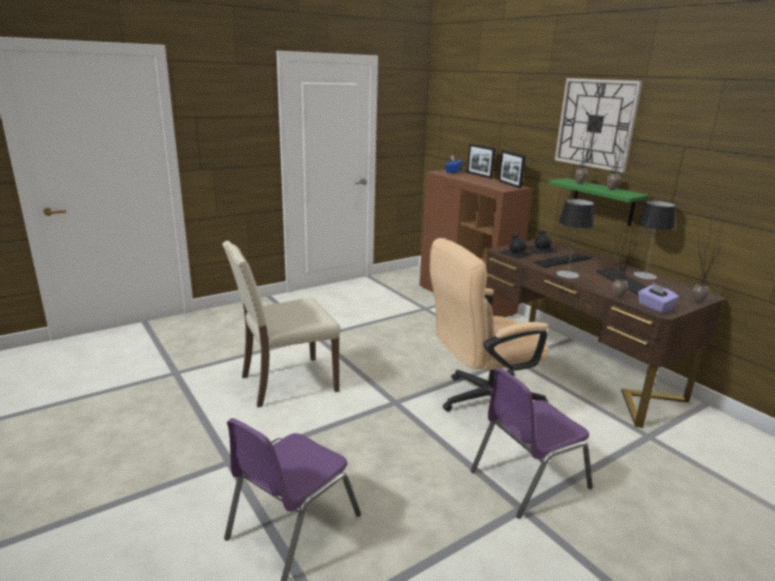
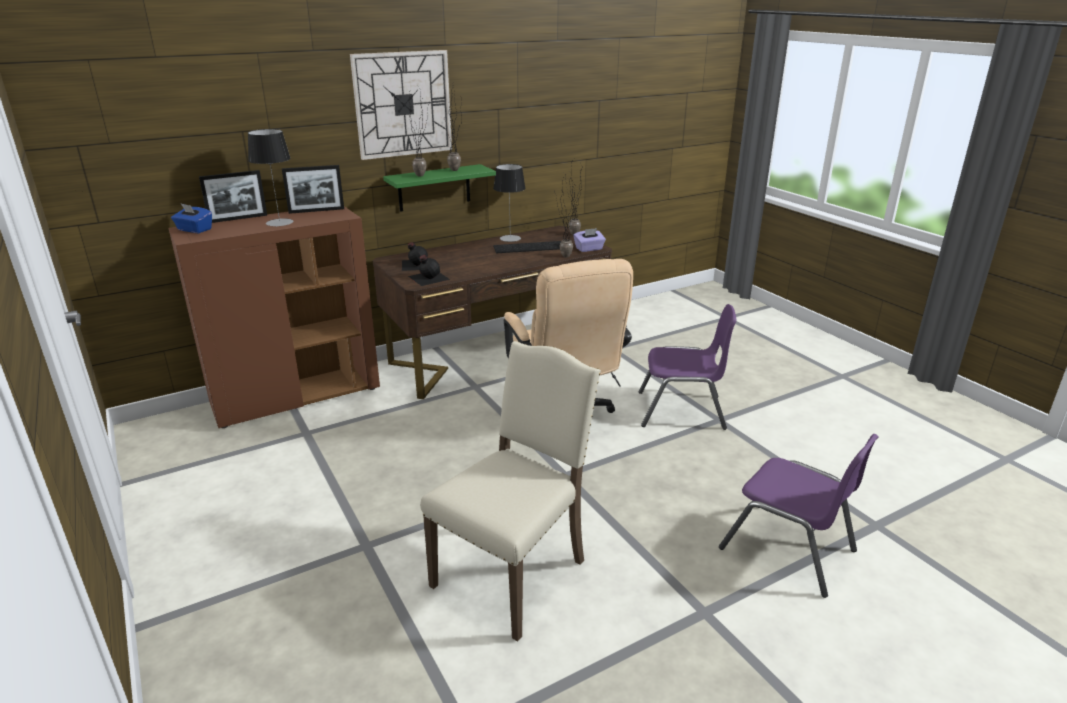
camera: 85 degrees left, 5 degrees up
(286, 383) = (514, 573): beige chair -> beige chair turned 120 degrees counterclockwise
(528, 479) = (681, 411): purple chair -> purple chair turned 60 degrees counterclockwise
(562, 260) = (459, 261): keyboard -> none
(567, 274) = (505, 265): table lamp -> table lamp (279, 222)

